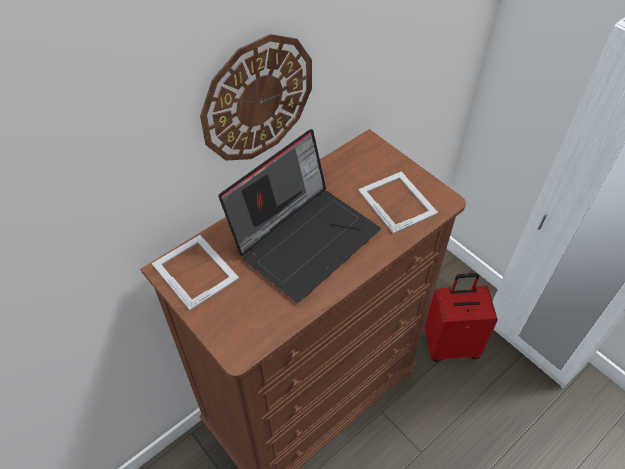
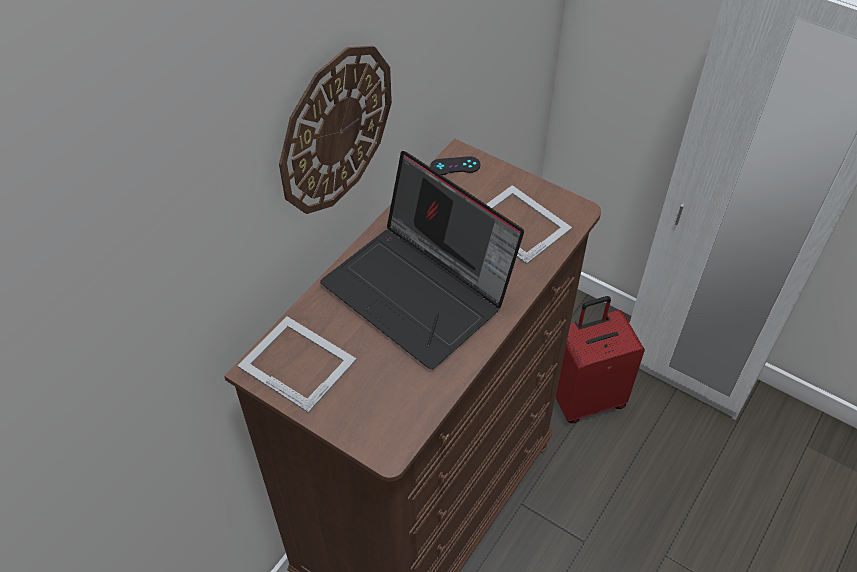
camera: 15 degrees left, 0 degrees up
(305, 237) = (421, 291): laptop -> laptop turned 105 degrees clockwise
(362, 149) = (455, 166): none -> black game controller

